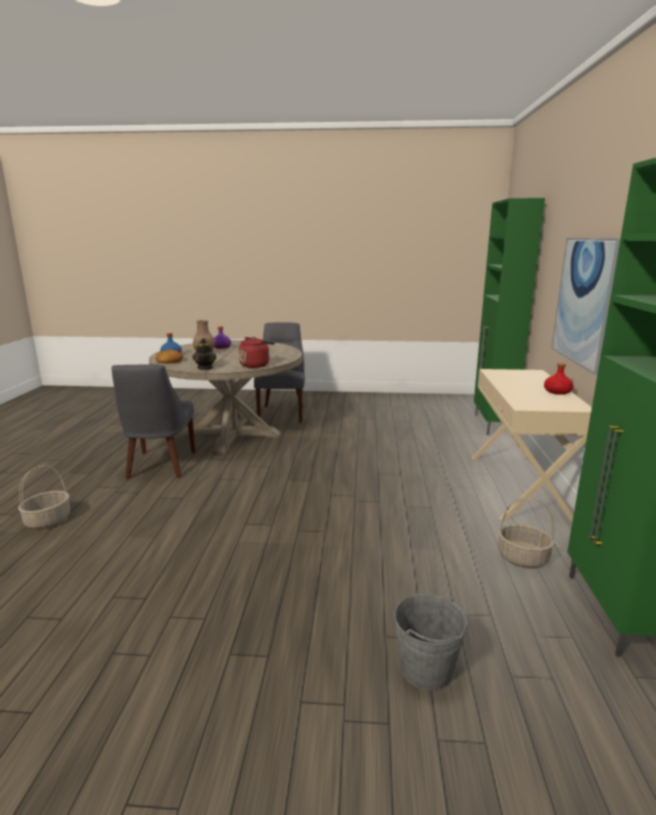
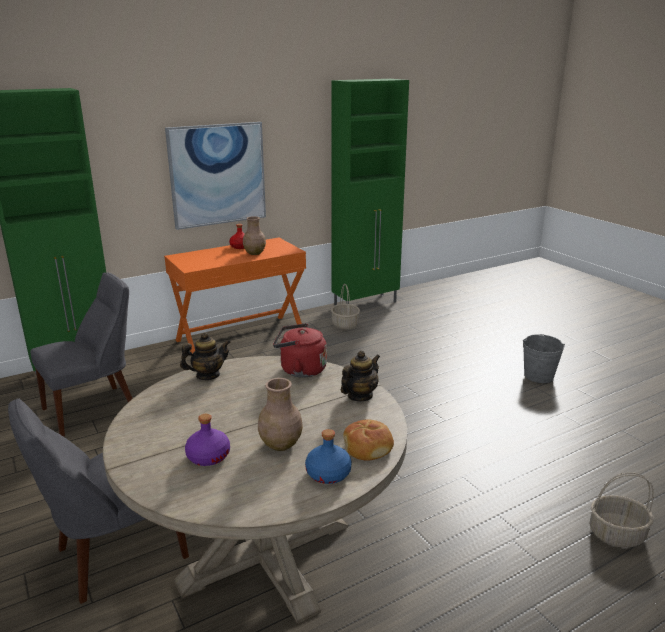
camera: 125 degrees left, 5 degrees up
(160, 466) = (434, 548): grey chair -> grey chair (94, 409)
(287, 354) = (207, 375): none -> teapot
(426, 670) = (464, 330): grey bucket -> grey bucket (538, 376)
(518, 486) = (241, 338): beige console table -> orange console table
(525, 392) = (254, 253): none -> brown vase

